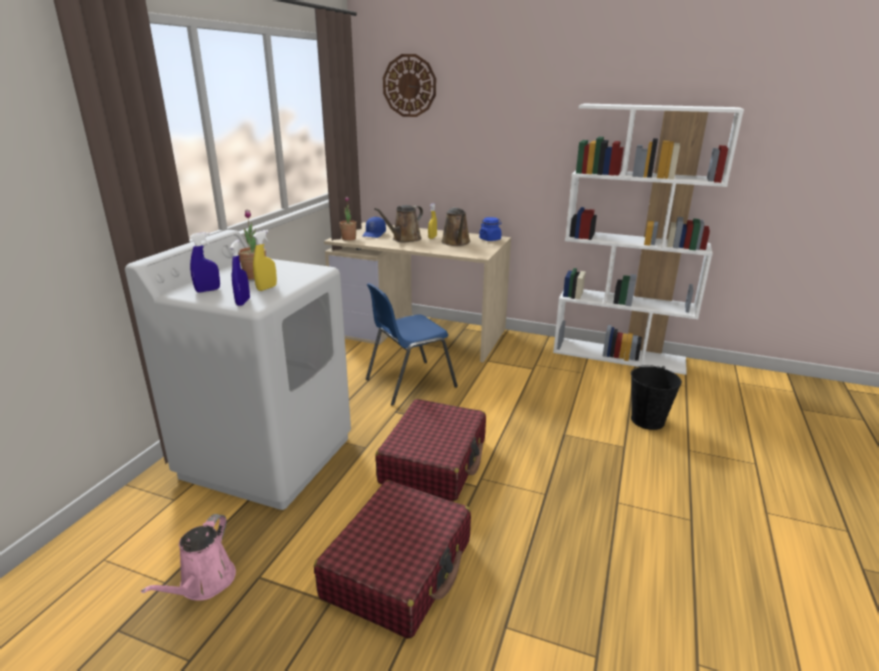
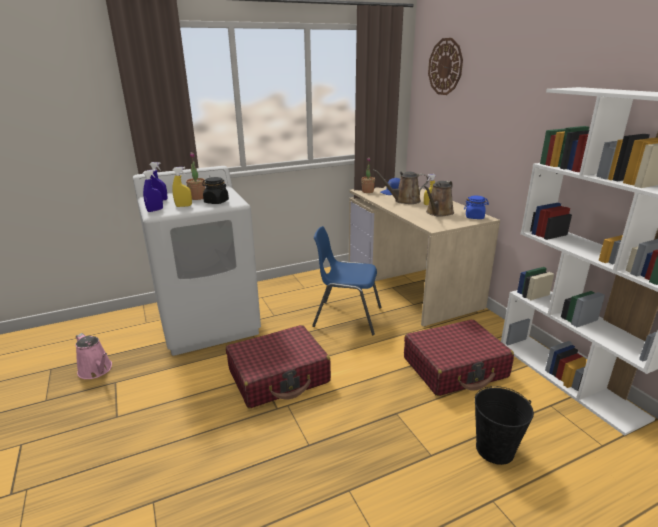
camera: 45 degrees right, 0 degrees up
(204, 584) = (97, 370): pink watering can -> pink watering can turned 105 degrees counterclockwise
(294, 274) = (216, 202): none -> black jar
(399, 569) = (164, 424): red suitcase -> red suitcase (455, 368)

